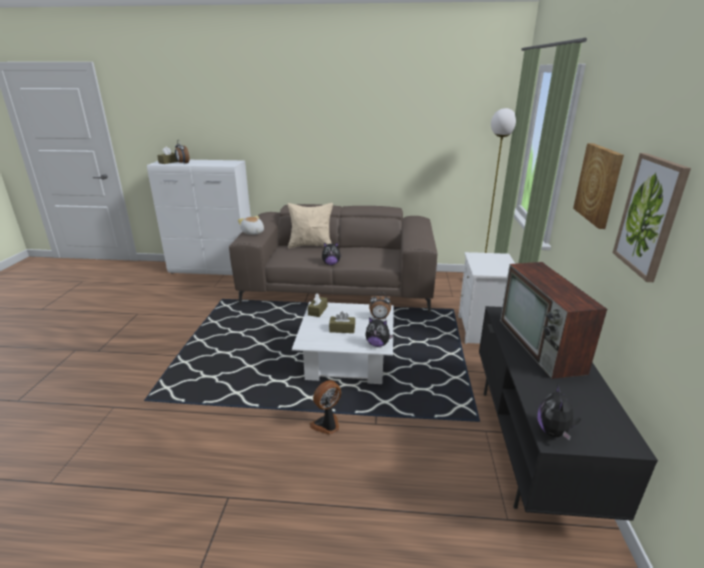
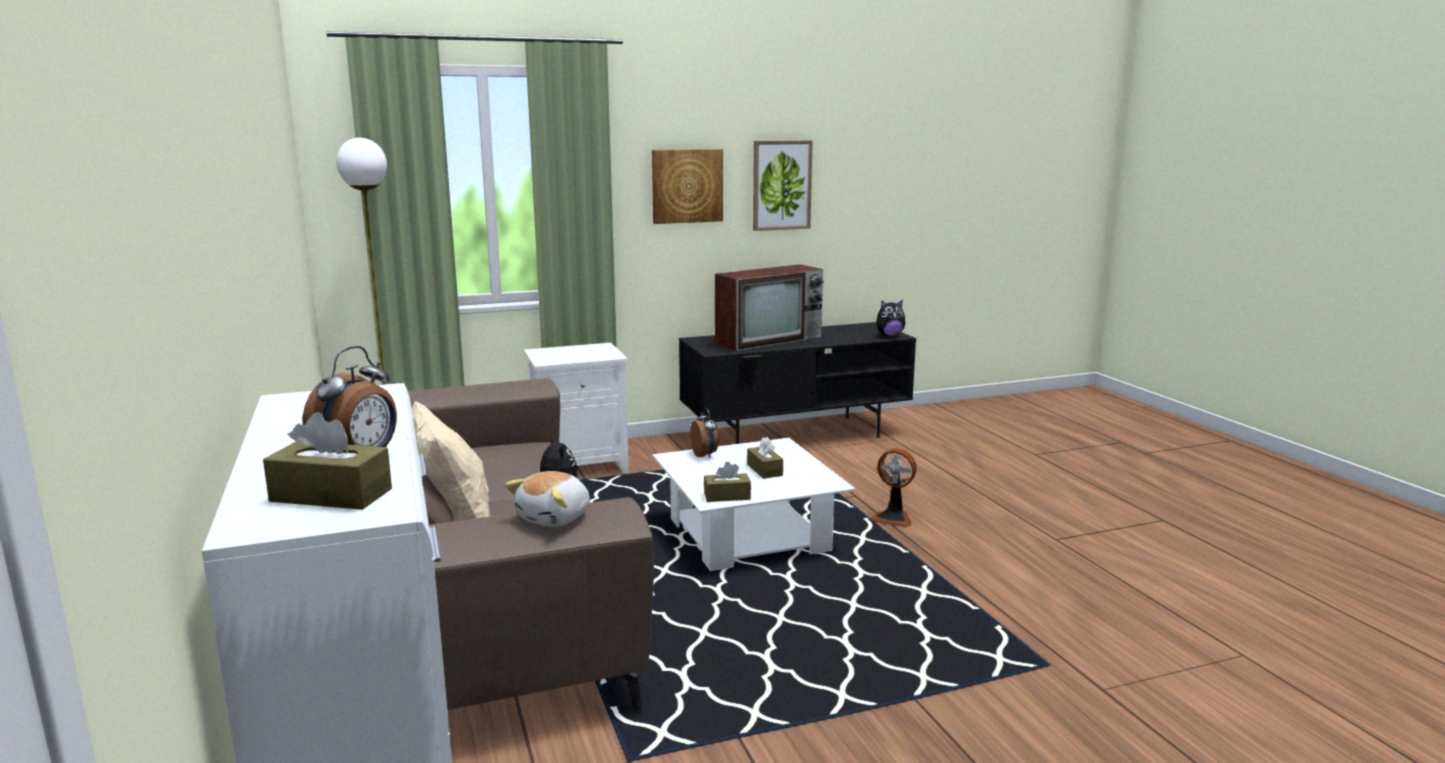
camera: 115 degrees left, 10 degrees down
(377, 344) = (777, 446): plush toy -> none

